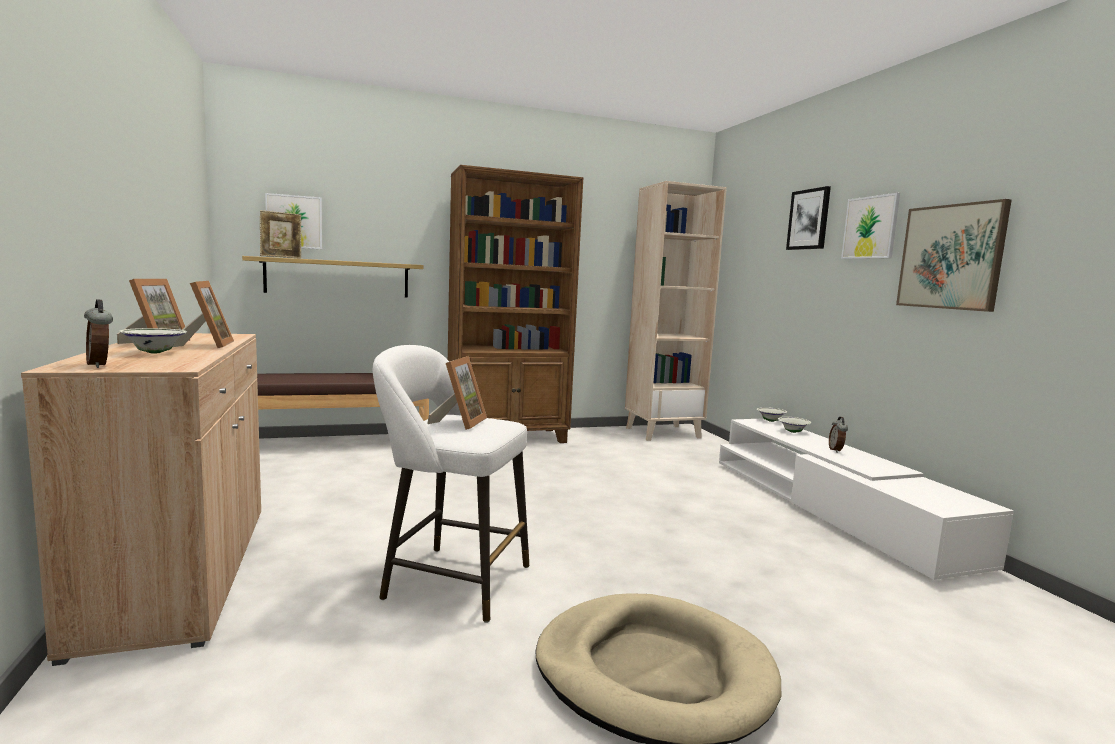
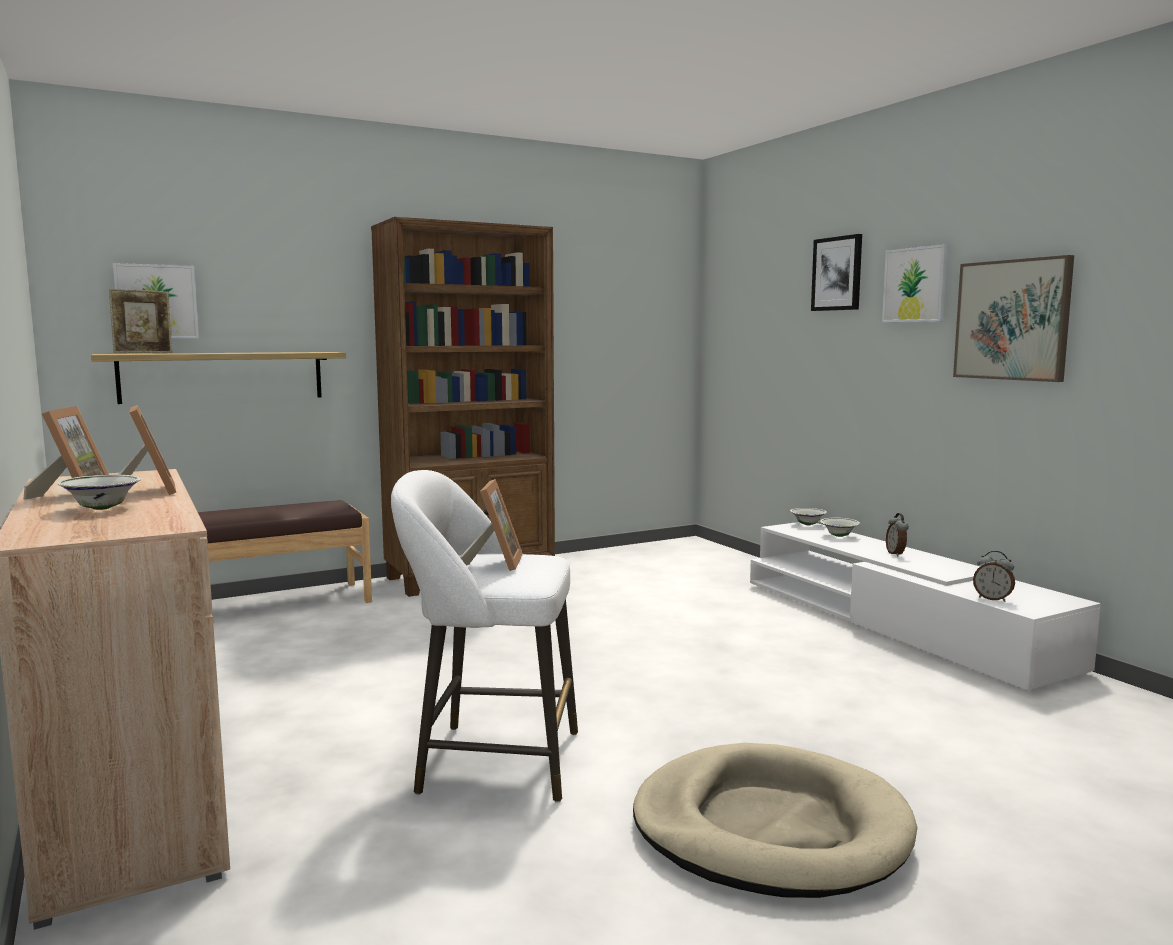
camera: 10 degrees left, 0 degrees up
(101, 365) = (70, 532): alarm clock -> alarm clock (992, 599)
(663, 432) = (666, 551): beige bookcase -> none

